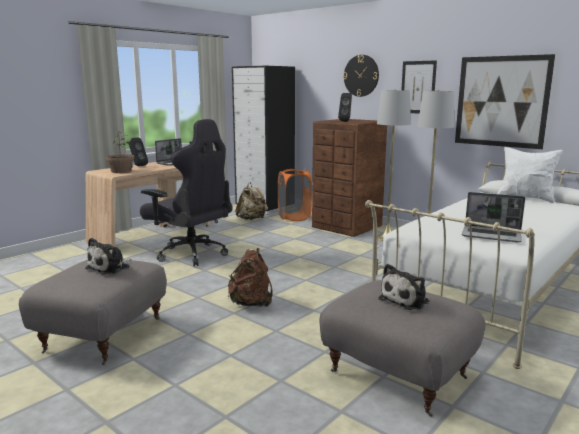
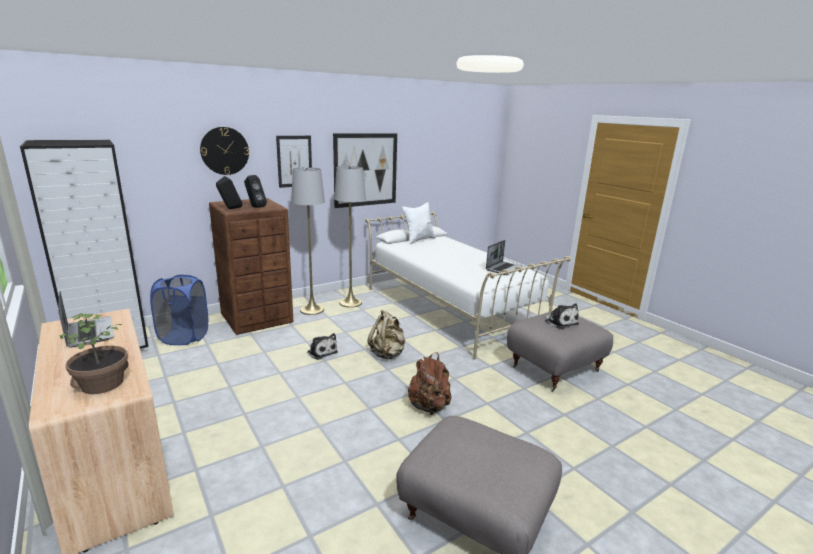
camera: 75 degrees left, 5 degrees up
(110, 268) = (472, 444): plush toy -> plush toy (321, 352)
(138, 166) = (64, 366): black speaker -> black speaker (230, 209)
(189, 254) = (247, 433): black office chair -> none
(252, 219) = (151, 365): beige backpack -> beige backpack (387, 354)
(294, 217) = (184, 337): orange laundry basket -> blue laundry basket

